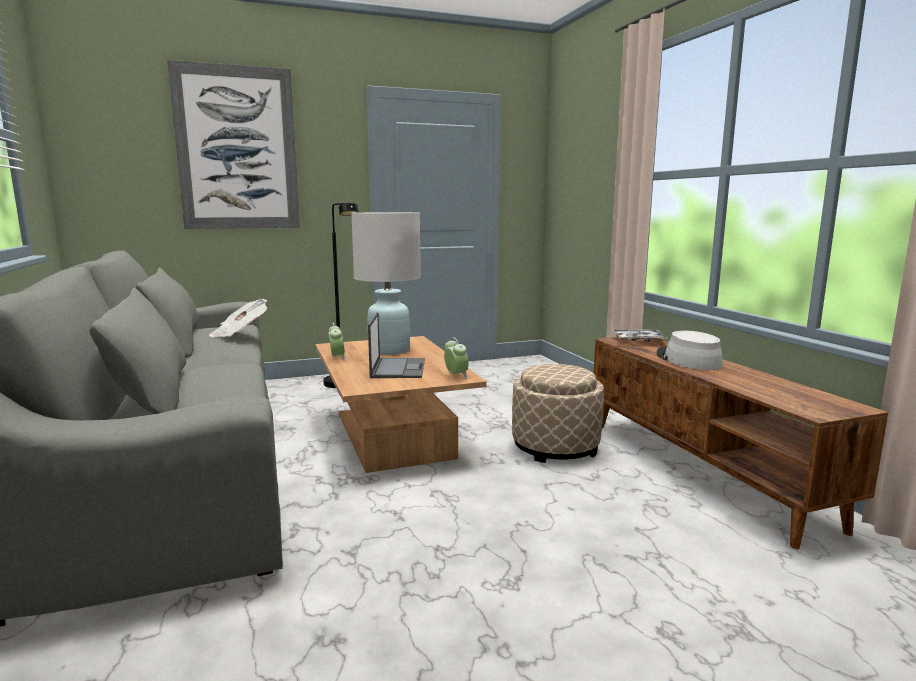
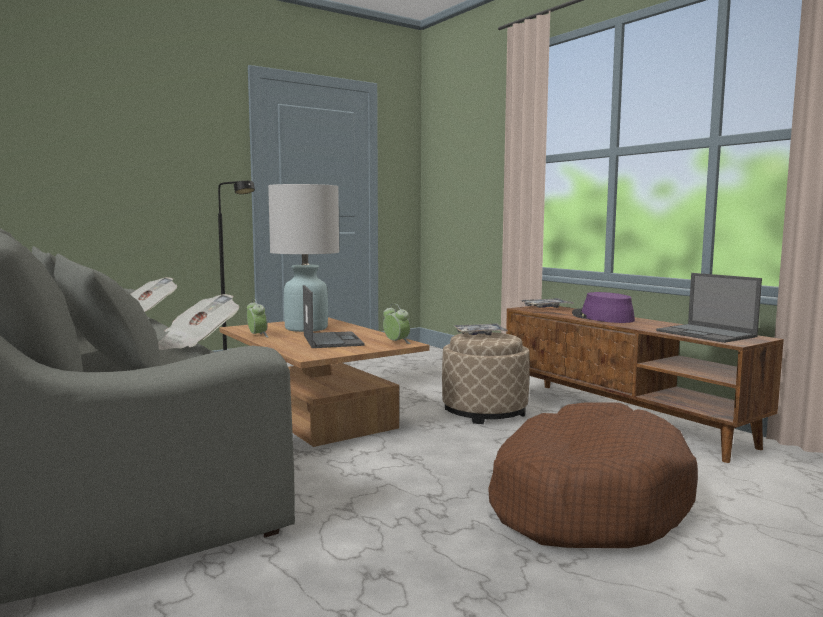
camera: 15 degrees left, 5 degrees down
(237, 149) = (110, 122): picture -> none
(237, 378) = (197, 344): none -> newspaper
(553, 369) = (479, 334): none -> tray
(595, 578) = (585, 500): none -> brown dog bed
(688, 360) = (602, 317): grey hat -> purple hat
(792, 396) = (707, 334): none -> laptop

